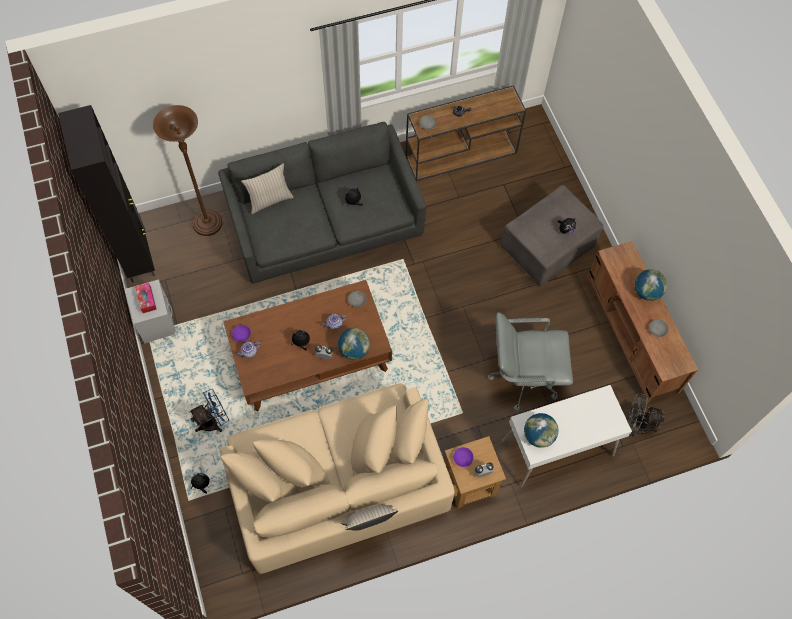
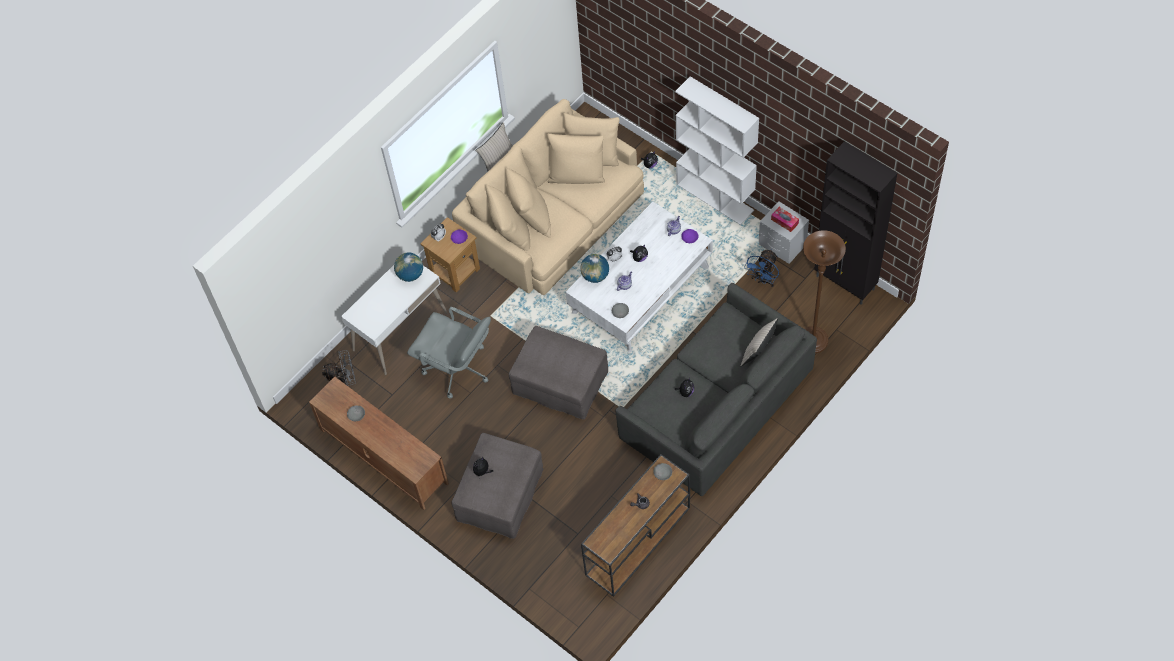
camera: 155 degrees right, 5 degrees down
(171, 407) = (715, 197): none -> white bookcase
(214, 421) = (676, 205): blue fan -> blue fan (763, 280)
(310, 355) = (641, 289): brown coffee table -> white coffee table
(440, 310) = (559, 383): none -> grey ottoman
(523, 377) = (457, 369): grey office chair -> grey office chair turned 60 degrees clockwise
(646, 292) = (380, 443): globe -> none

